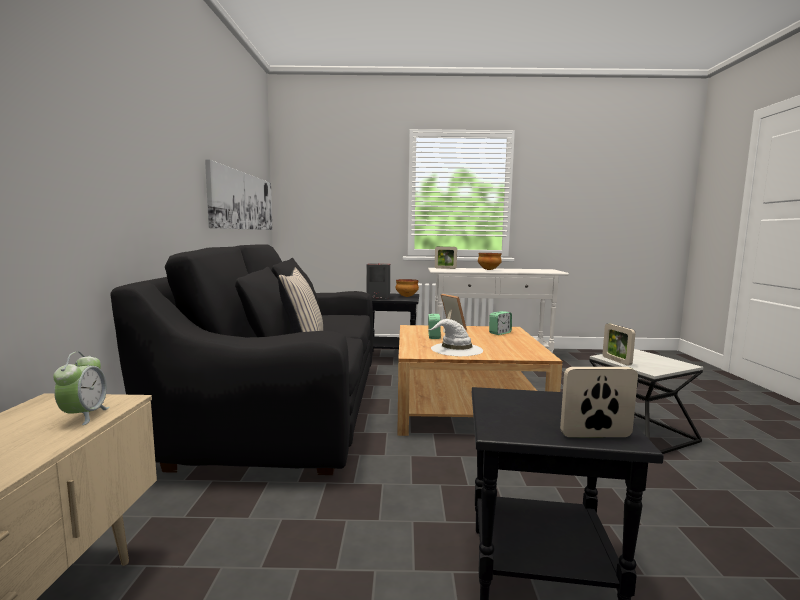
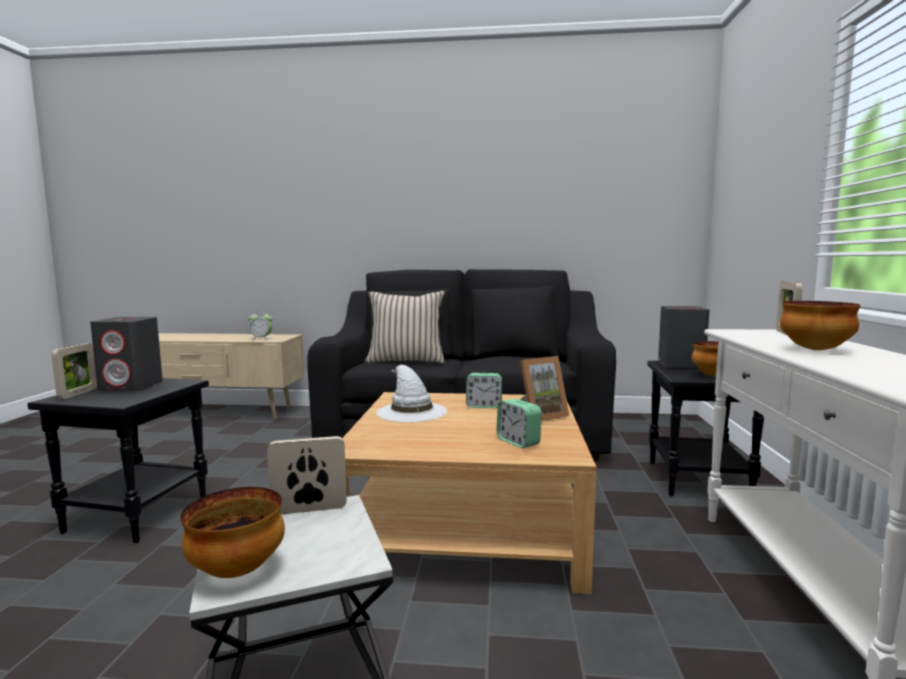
camera: 95 degrees right, 0 degrees up
(243, 201) = (591, 221): picture -> none
(534, 415) = (132, 386): none -> grey speaker
(674, 364) = (239, 570): none -> bowl

